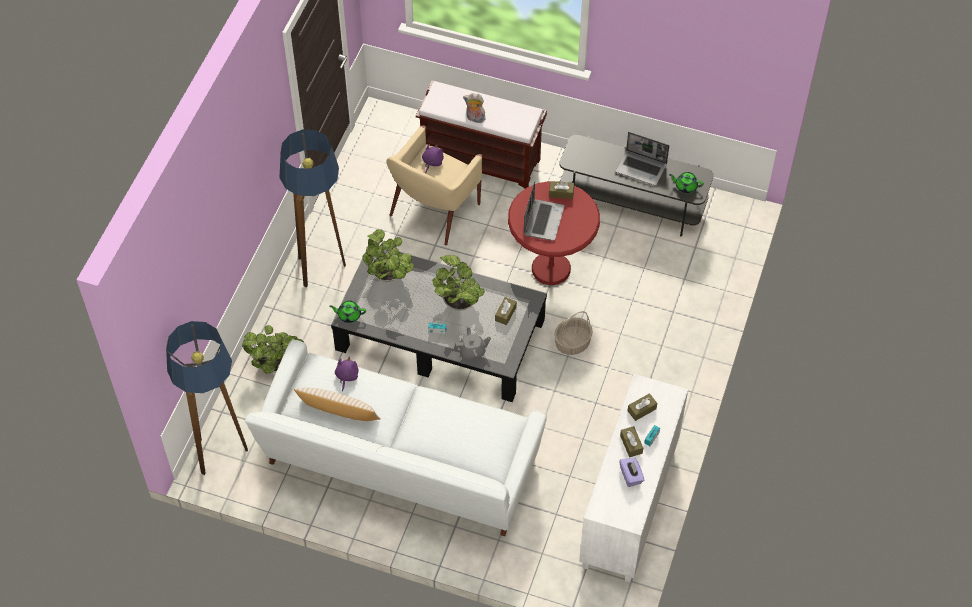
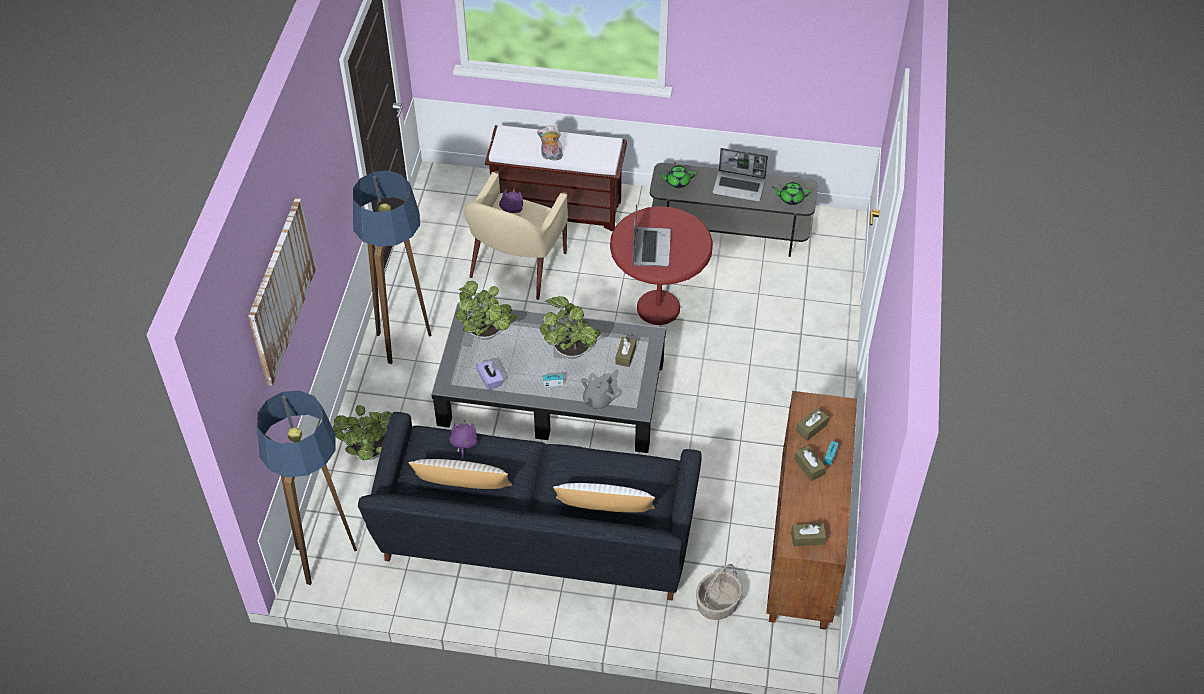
camera: 10 degrees left, 5 degrees down
(202, 234) = (281, 290): none -> picture
(349, 315) = (450, 381): green teapot -> green teapot (677, 182)
(399, 465) = (535, 540): white sofa -> black sofa
(454, 452) = (604, 509): none -> white pillow
(472, 352) = (597, 400): grey teapot -> grey teapot turned 150 degrees clockwise
(561, 193) = (664, 217): brown tissue box -> brown tissue box (807, 538)
(572, 343) = (700, 382): basket -> basket (717, 604)
(629, 507) = (805, 547): white cabinet -> brown cabinet
(631, 476) = (818, 501): purple tissue box -> purple tissue box (490, 380)

